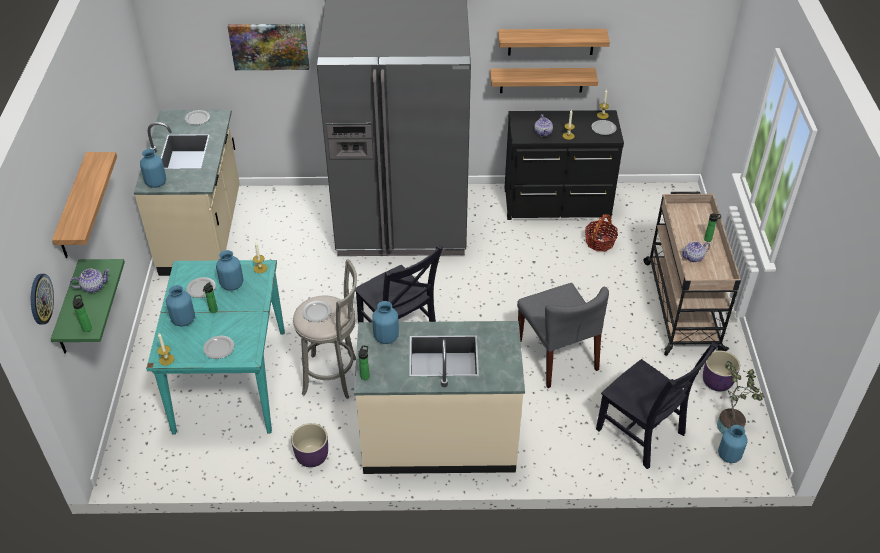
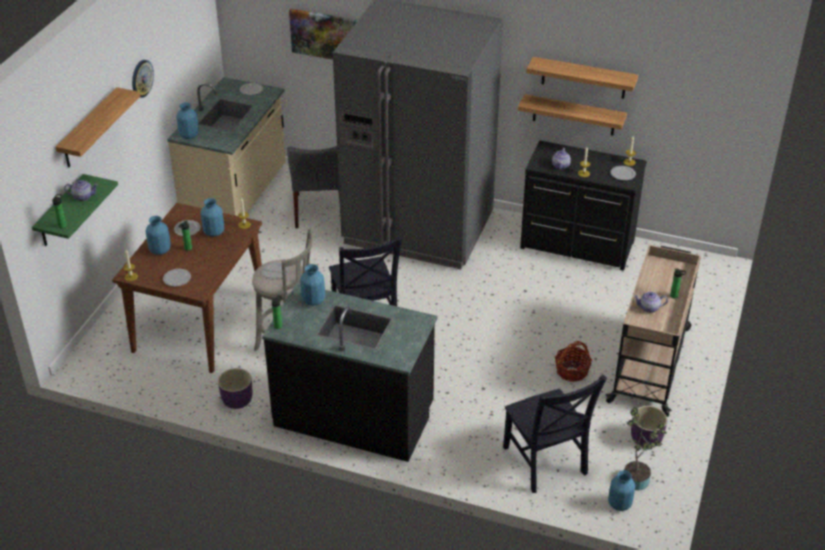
camera: 20 degrees right, 5 degrees down
(40, 299) = (29, 190): wall clock -> wall clock (141, 78)
(230, 381) = (199, 323): turquoise dining table -> brown dining table
(439, 438) = (354, 416): beige counter -> black counter
(557, 355) = (502, 376): grey chair -> grey chair (320, 210)
(599, 242) = (600, 288): basket -> basket (572, 371)

